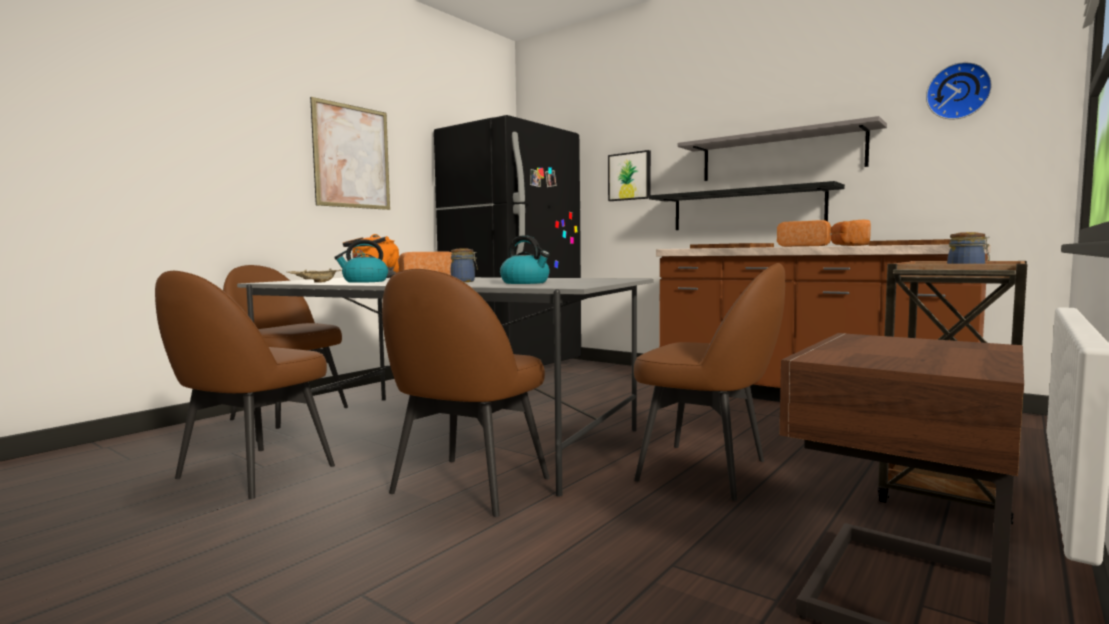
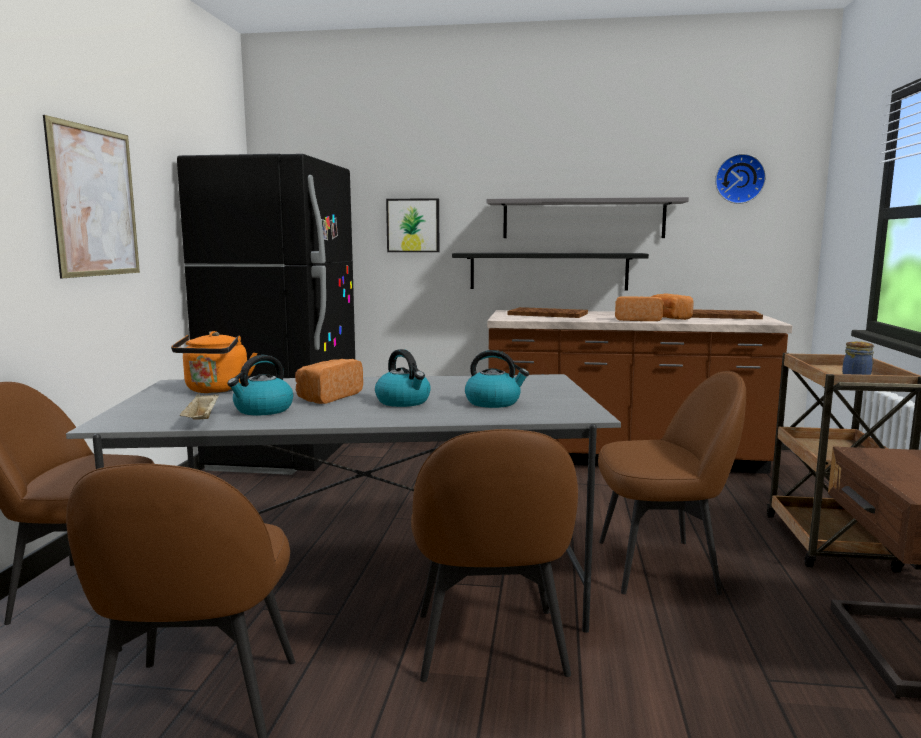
camera: 30 degrees left, 5 degrees up
(464, 281) = (404, 402): jar -> kettle

